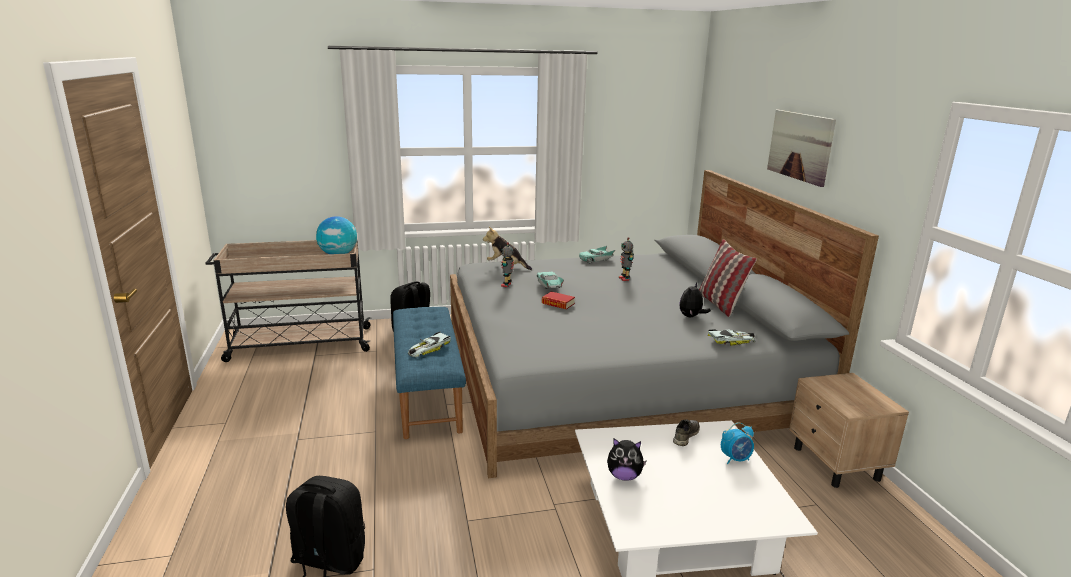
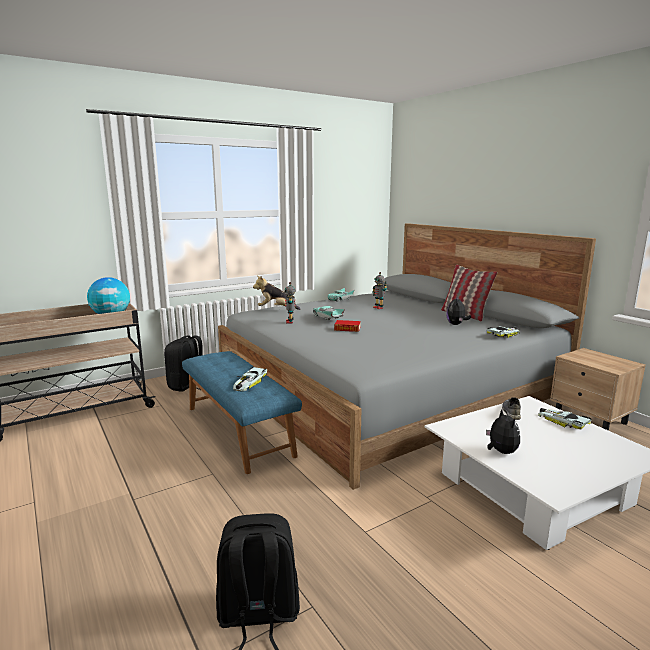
camera: 20 degrees left, 5 degrees down
(624, 476) = (501, 451): plush toy -> plush toy turned 90 degrees counterclockwise
(735, 459) = (562, 421): alarm clock -> toy car
(800, 146) = (503, 187): picture -> none

